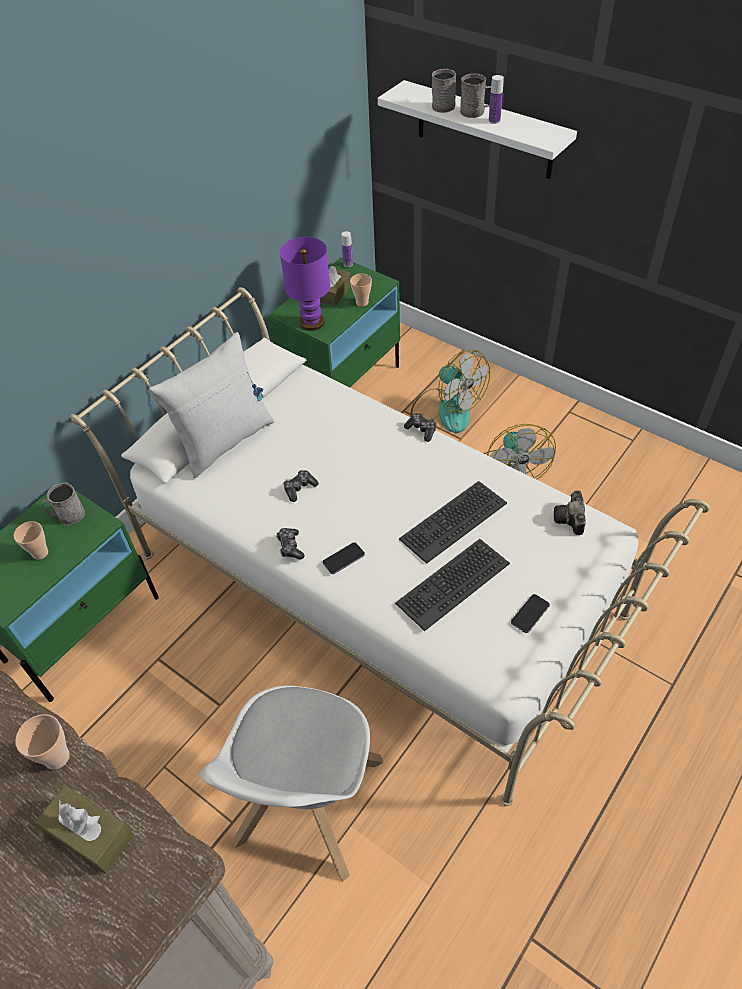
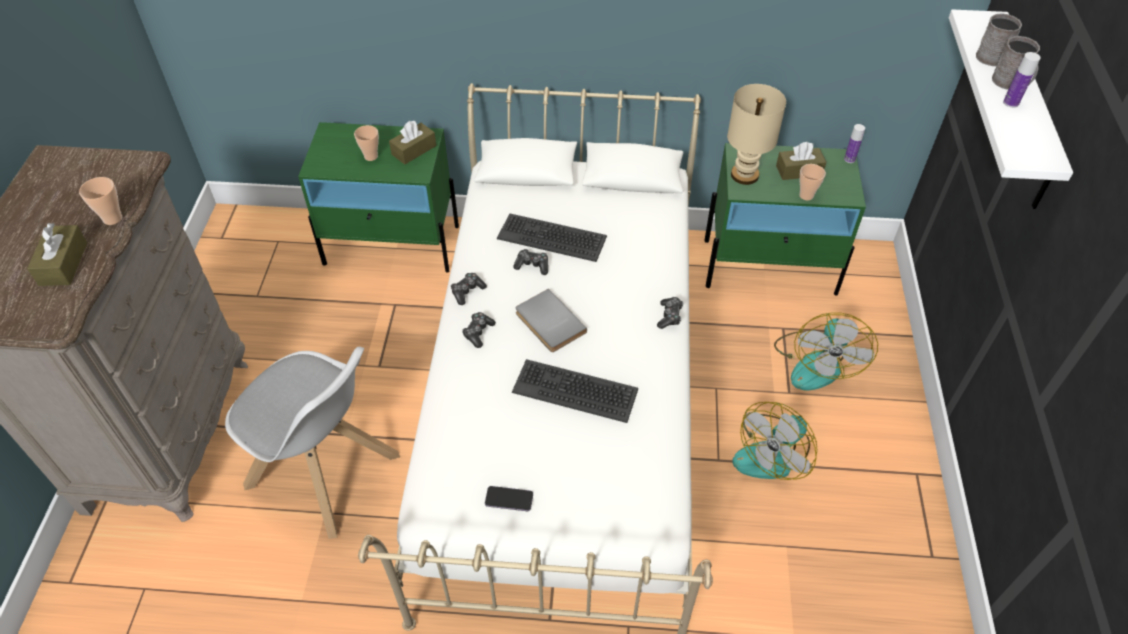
camera: 55 degrees right, 0 degrees up
(67, 515) = (414, 150): grey mug -> brown tissue box
(225, 442) = (546, 193): grey pillow -> none
(307, 805) = (326, 473): chair -> chair turned 135 degrees counterclockwise
(311, 322) = (744, 175): purple table lamp -> beige table lamp
(343, 559) = (478, 332): phone -> game controller
(371, 507) = (548, 323): none -> grey book
(452, 583) = (504, 422): keyboard -> keyboard (552, 237)
(570, 520) = (647, 486): camera -> none

